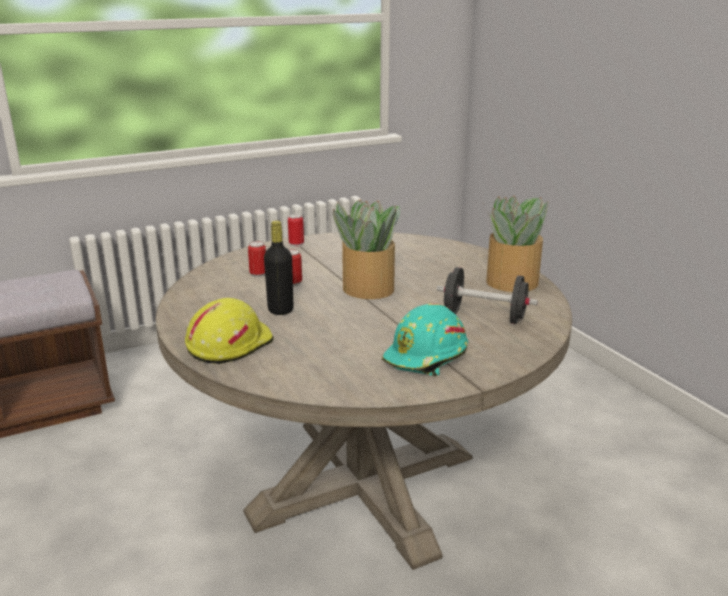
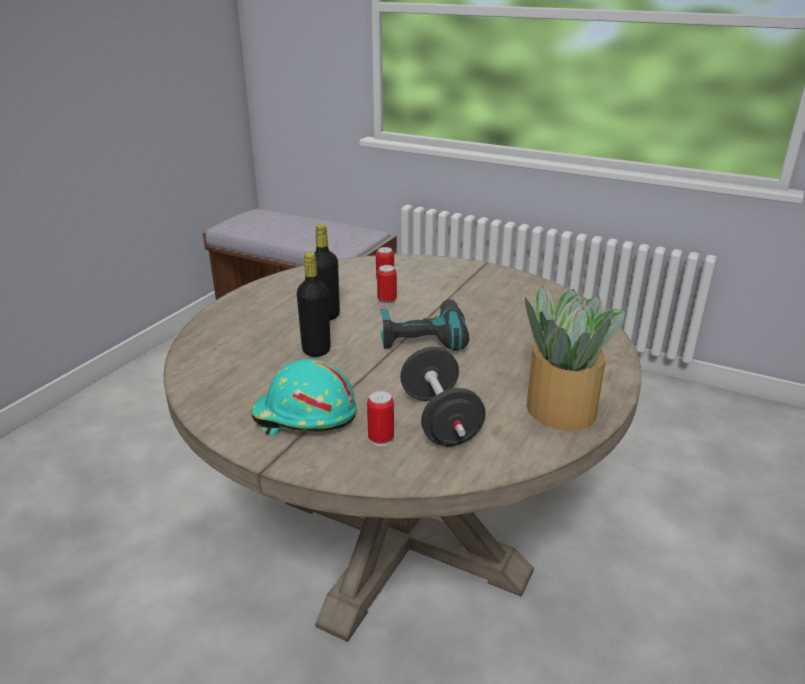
camera: 55 degrees right, 5 degrees up
(229, 344) = (239, 320): yellow hard hat -> none
(296, 244) = (475, 271): can -> can (381, 439)
(332, 328) = (316, 350): none -> black bottle
(367, 288) = (423, 336): potted plant -> power drill

